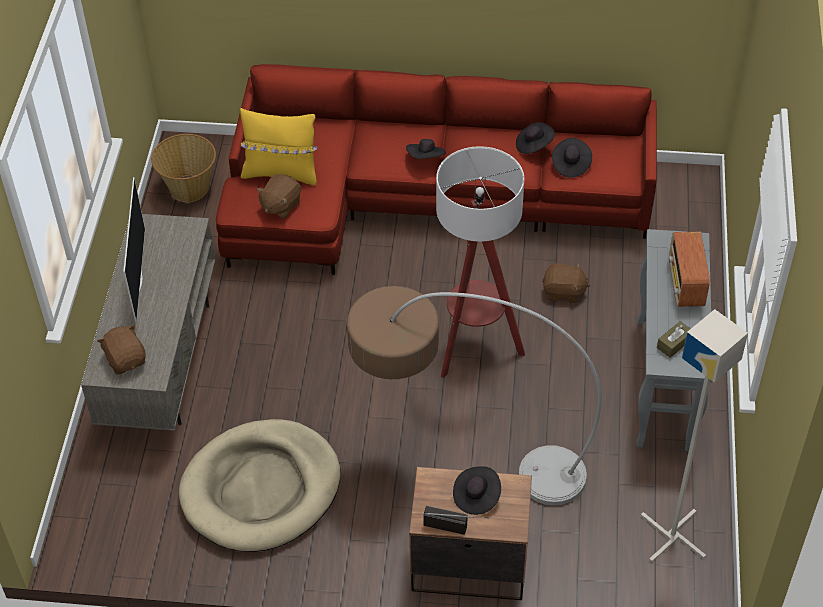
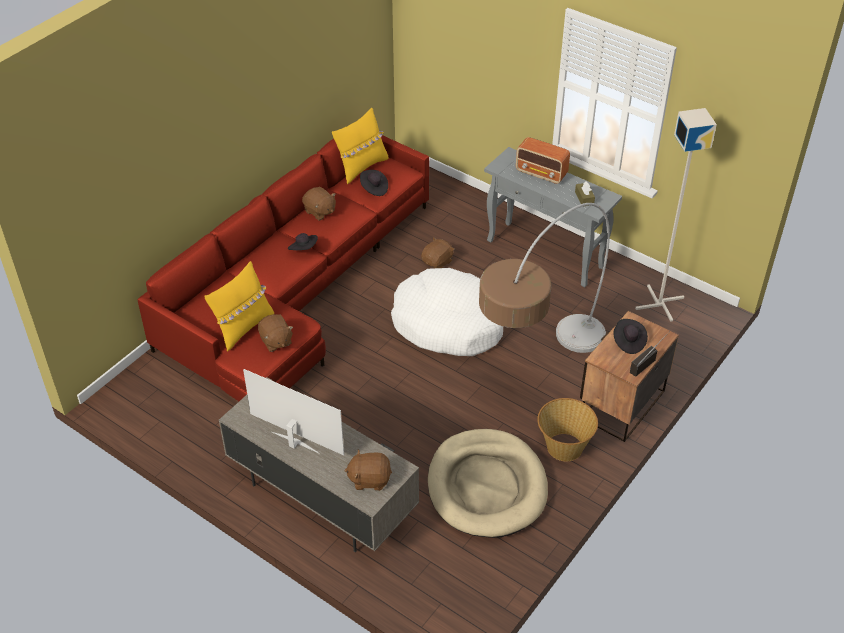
camera: 60 degrees left, 5 degrees down
(189, 188) = (160, 411): basket -> basket (564, 447)
(475, 347) = (448, 323): floor lamp -> white dog bed
(493, 141) = (320, 212): none -> brown plush toy
(533, 145) = (342, 196): black hat -> none
(599, 137) = (361, 167): none -> yellow pillow

